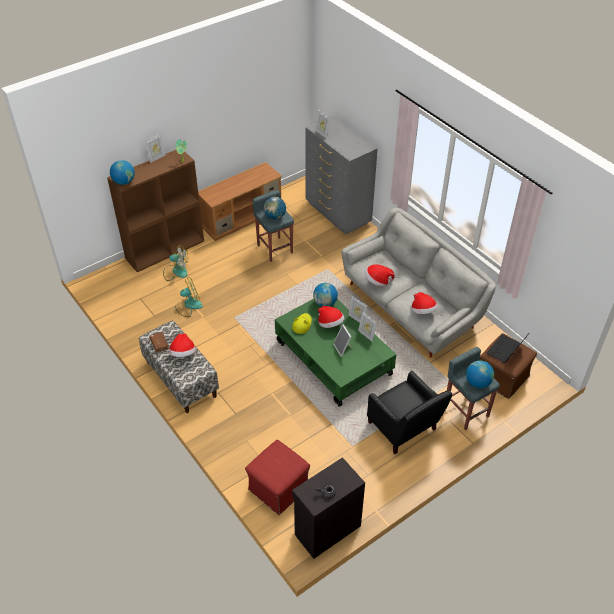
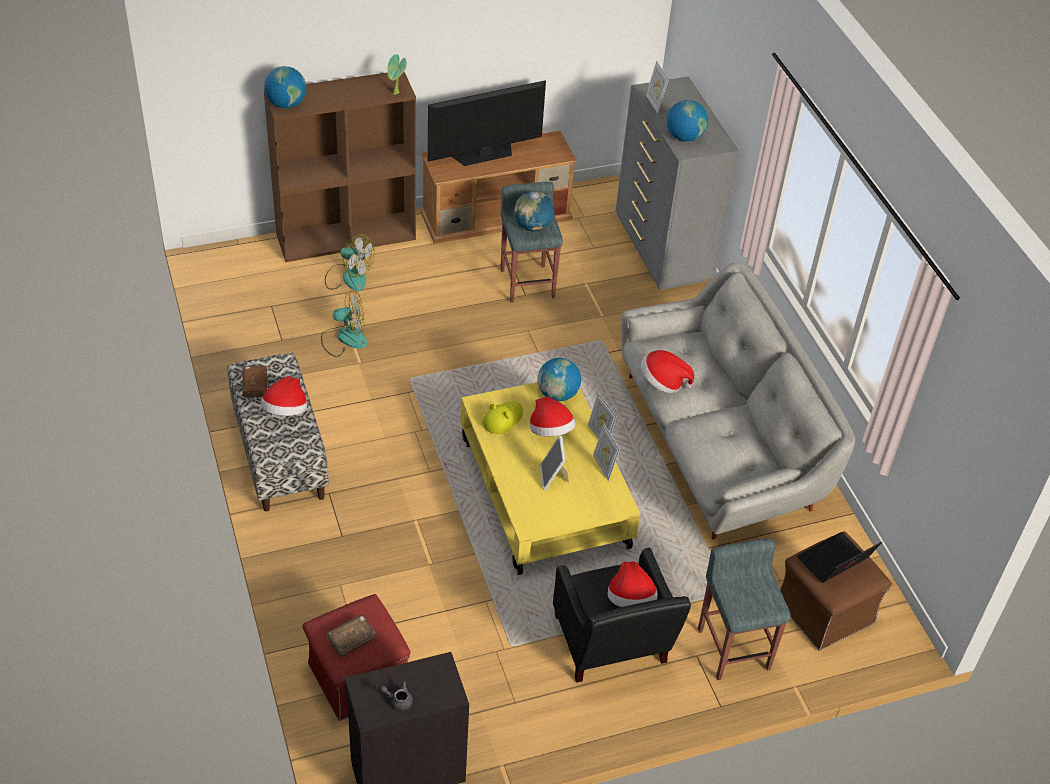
camera: 15 degrees right, 0 degrees up
(156, 158) = (356, 78): picture frame -> none
(231, 184) = (484, 154): none -> television
(276, 467) = (351, 638): none -> brown book
(334, 358) = (545, 492): green coffee table -> yellow coffee table
(423, 311) = (719, 454): hat -> hat (630, 600)
(477, 382) = (751, 601): globe -> globe (684, 137)

